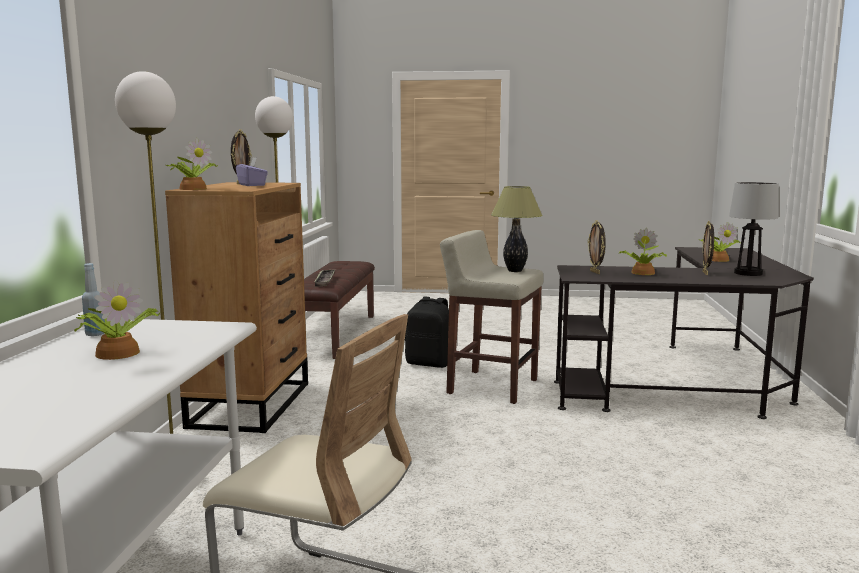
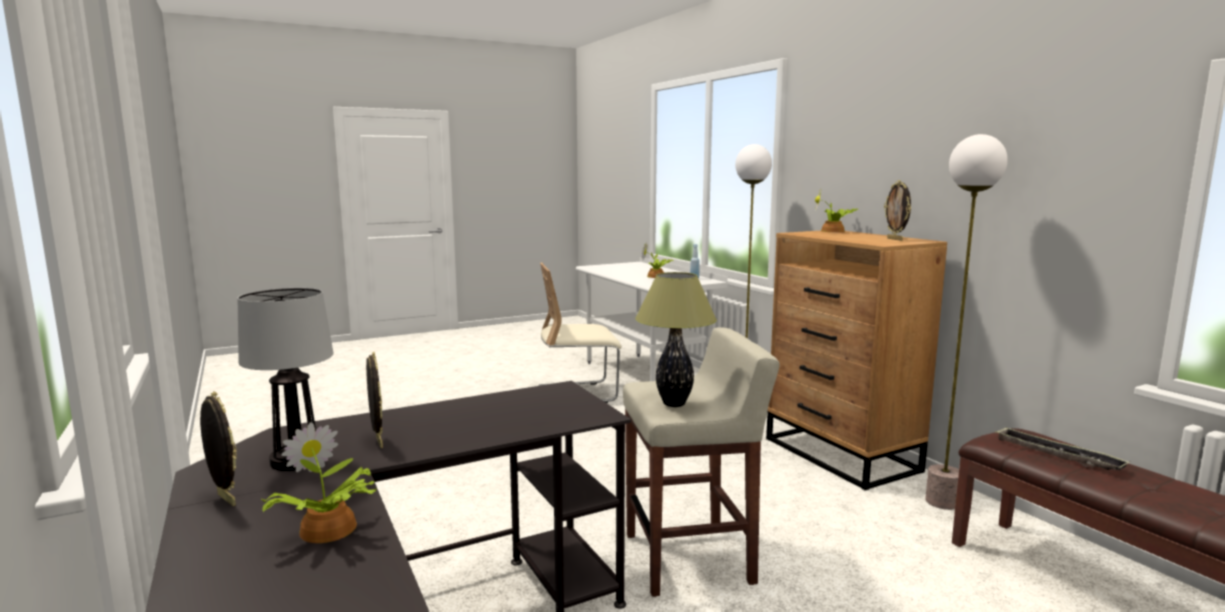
camera: 145 degrees right, 0 degrees up
(252, 185) = (854, 238): purple tissue box -> none
(430, 363) = (840, 581): black backpack -> none
(595, 272) = (550, 407): picture frame -> picture frame (224, 500)
(642, 273) = (483, 419): potted plant -> none

